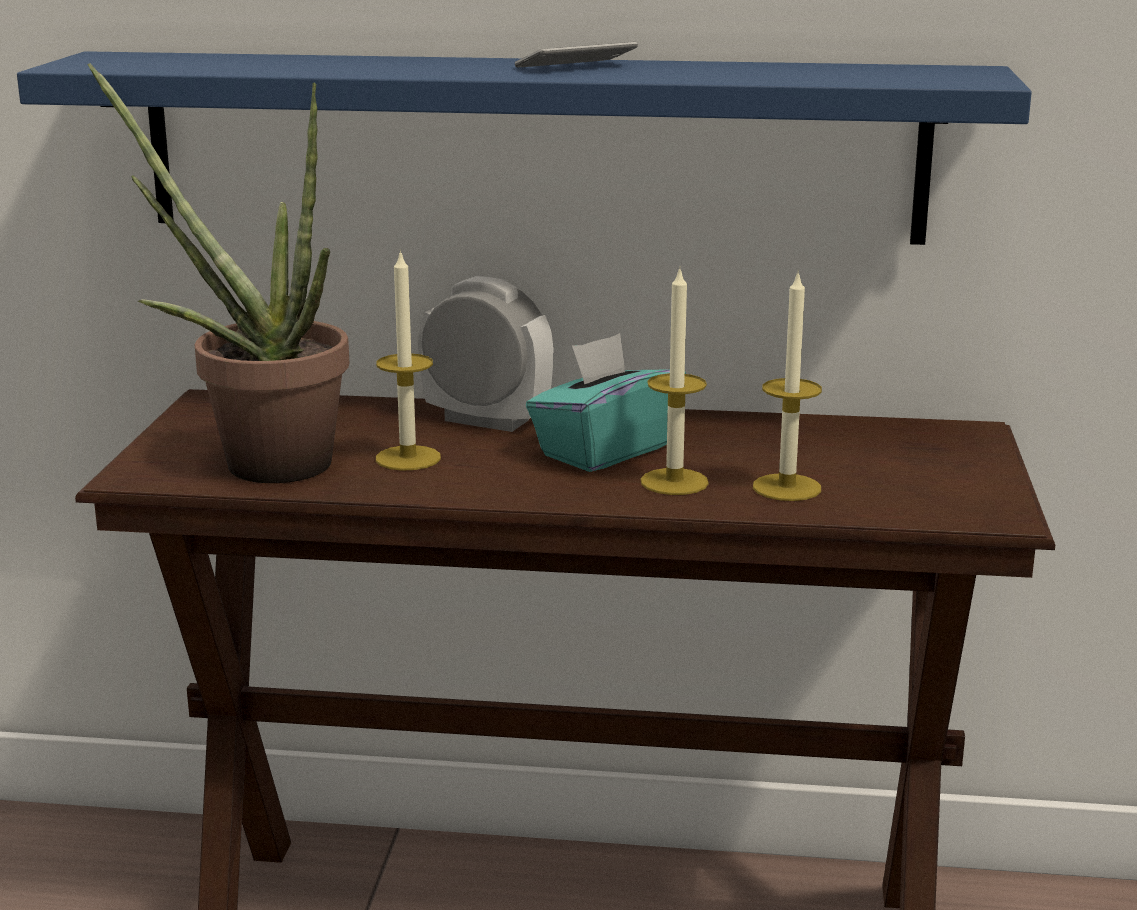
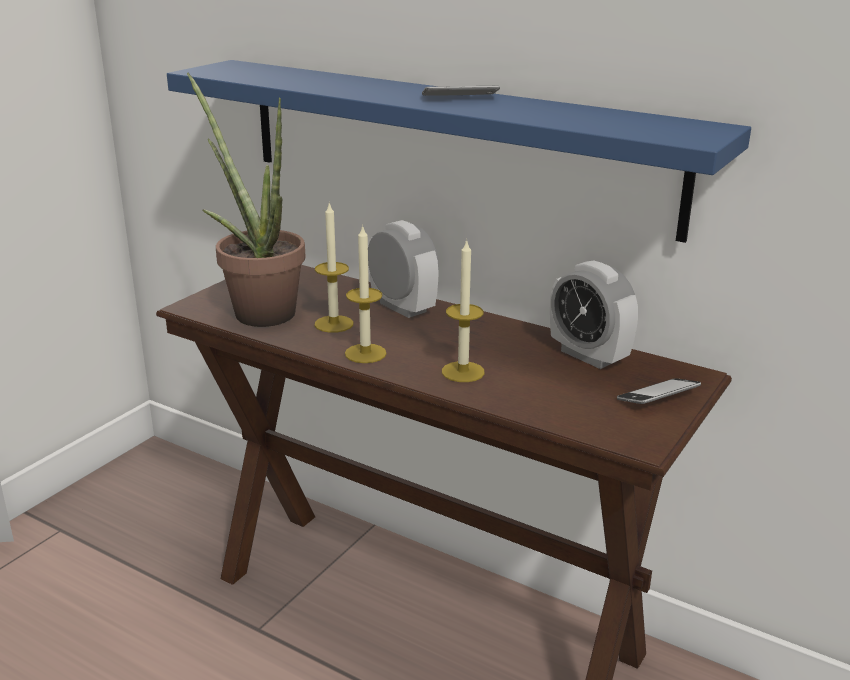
camera: 25 degrees right, 5 degrees up
(605, 450) = (447, 341): turquoise tissue box -> none
(786, 487) = (526, 391): candle -> candle (365, 353)
(817, 433) = (588, 356): none -> alarm clock
(958, 463) = (658, 397): none -> phone

